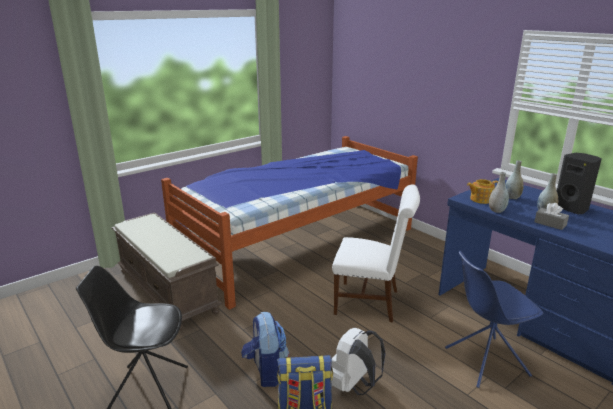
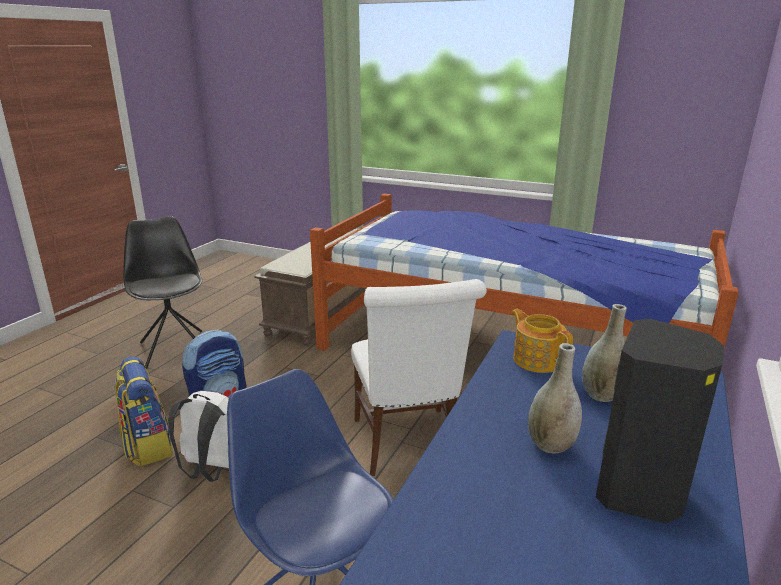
camera: 65 degrees right, 0 degrees up
(496, 210) = (491, 380): grey vase -> none
(550, 224) = (482, 453): grey tissue box -> none

